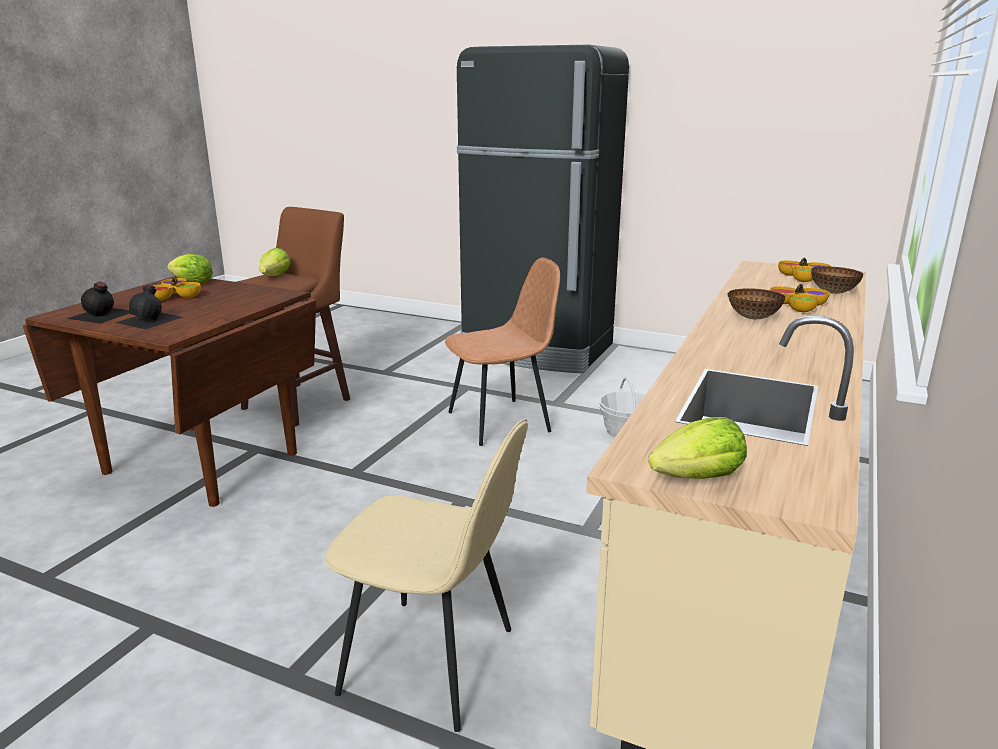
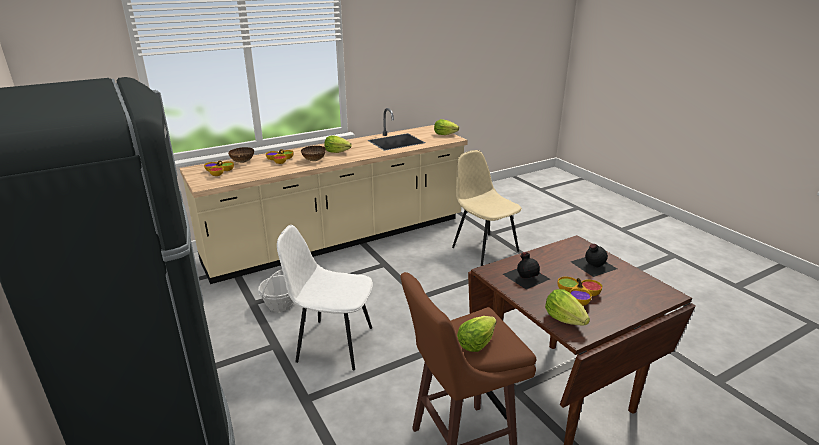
camera: 145 degrees left, 5 degrees up
(101, 315) = (631, 282): black bottle -> black bottle (526, 276)
(501, 421) = (333, 344): brown chair -> white chair
(773, 341) = (337, 152): none -> lettuce

